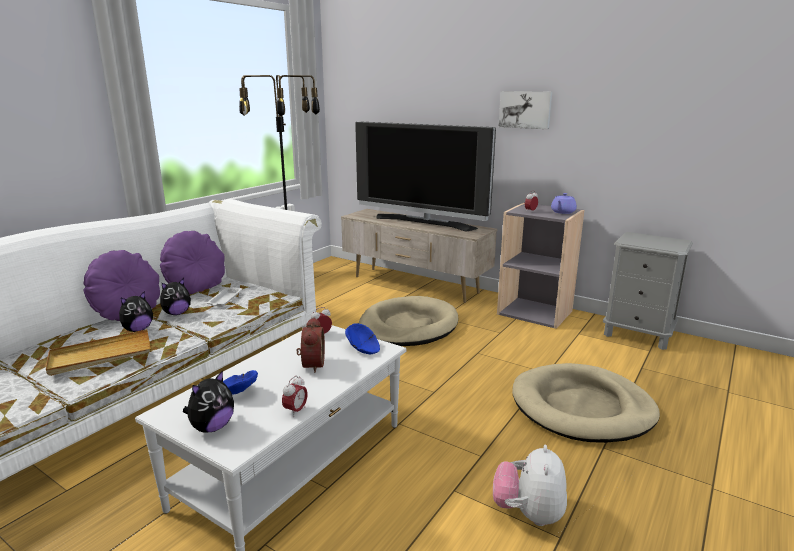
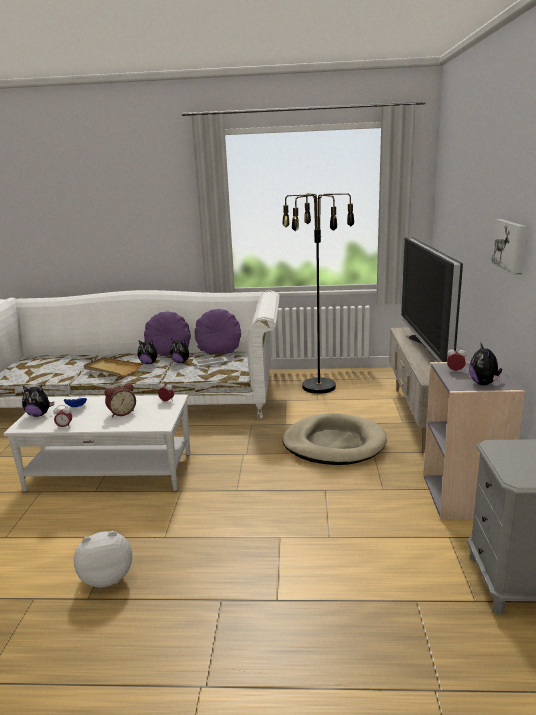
camera: 60 degrees right, 0 degrees up
(363, 349) = (155, 419): blue bowl -> none
(562, 212) = (484, 384): purple teapot -> plush toy
(582, 407) = (281, 573): beige dog bed -> none

